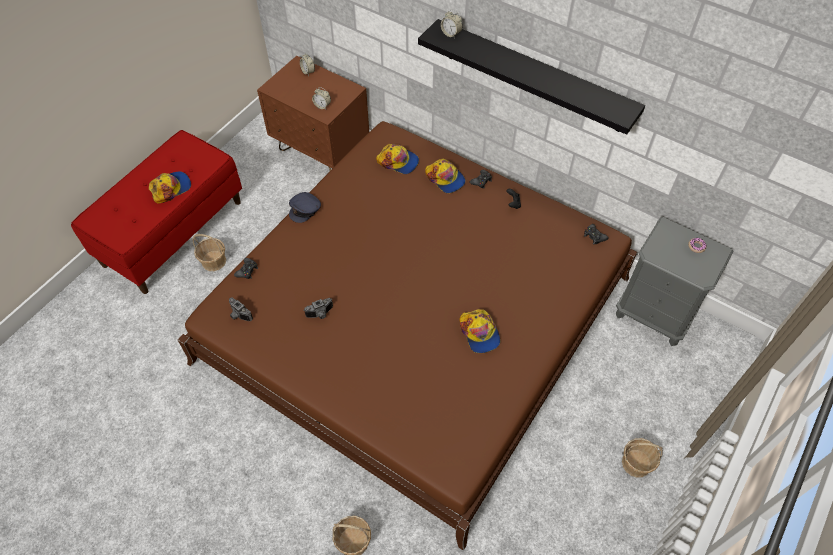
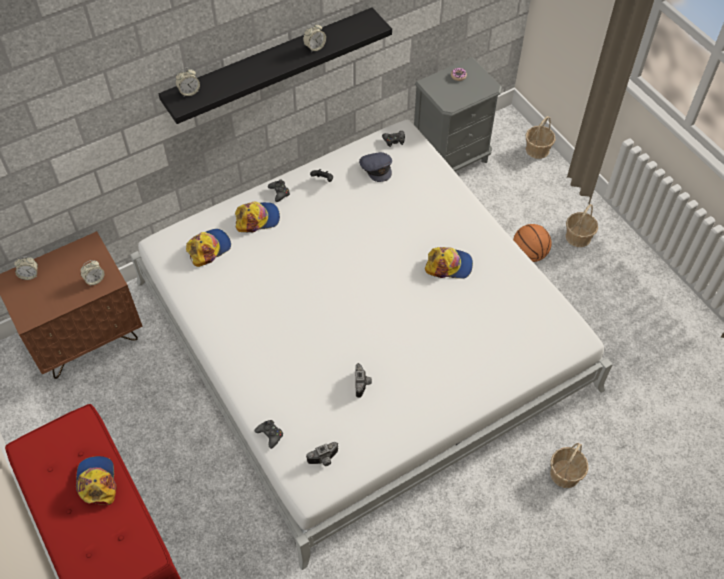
camera: 65 degrees left, 0 degrees up
(214, 261) = (177, 501): basket -> basket (537, 149)
(305, 209) = (220, 353): grey cap -> grey cap (376, 168)
(415, 319) = (361, 335): brown bed -> white bed
(560, 86) = (315, 47): none -> alarm clock
(584, 423) = (529, 254): none -> basketball

